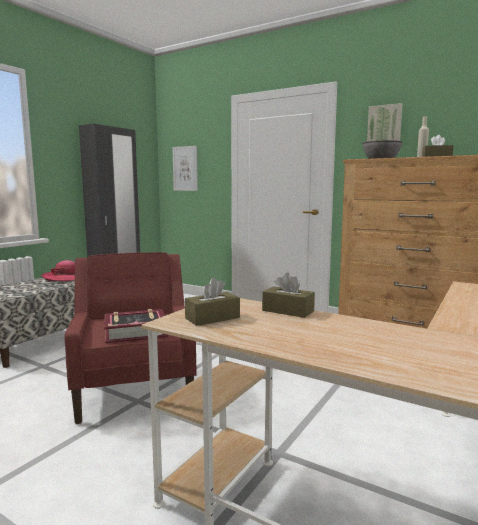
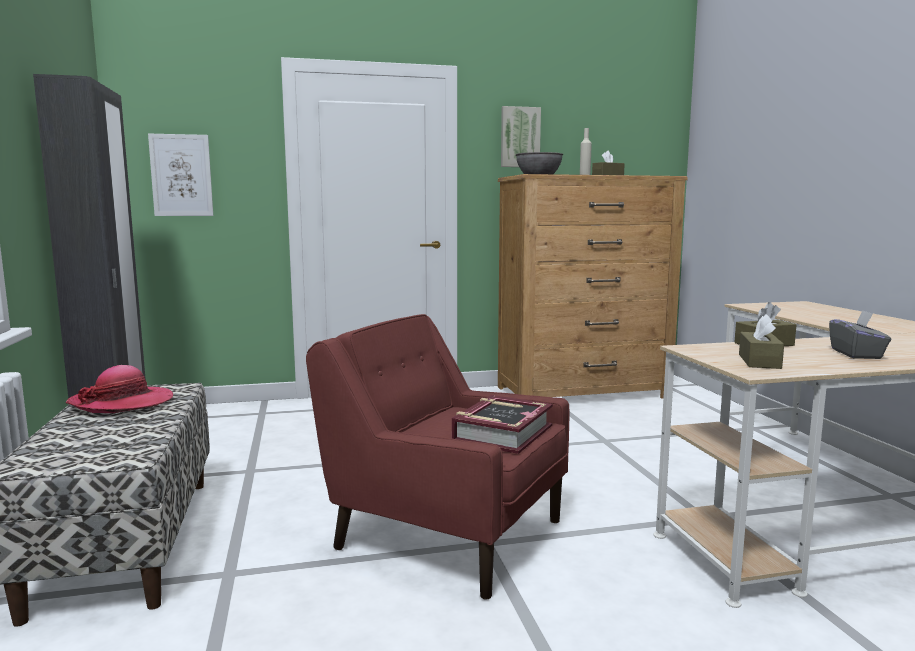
camera: 45 degrees left, 0 degrees up
(313, 336) = (856, 354): none -> grey tissue box

